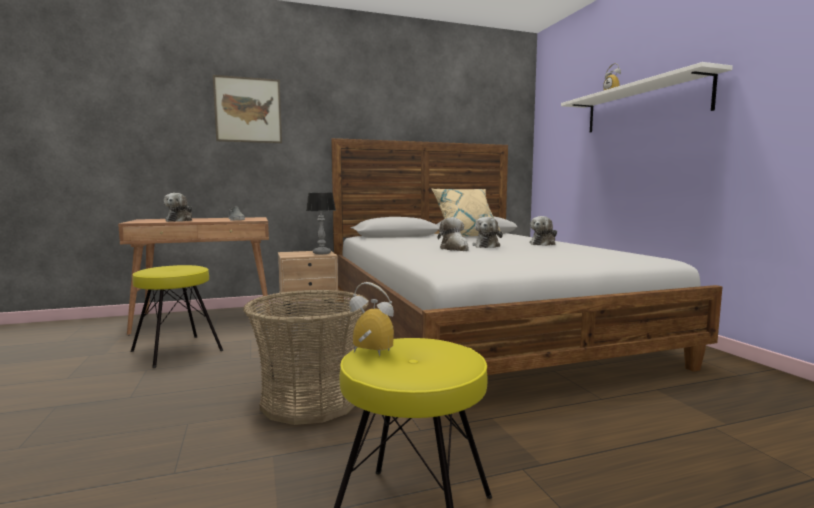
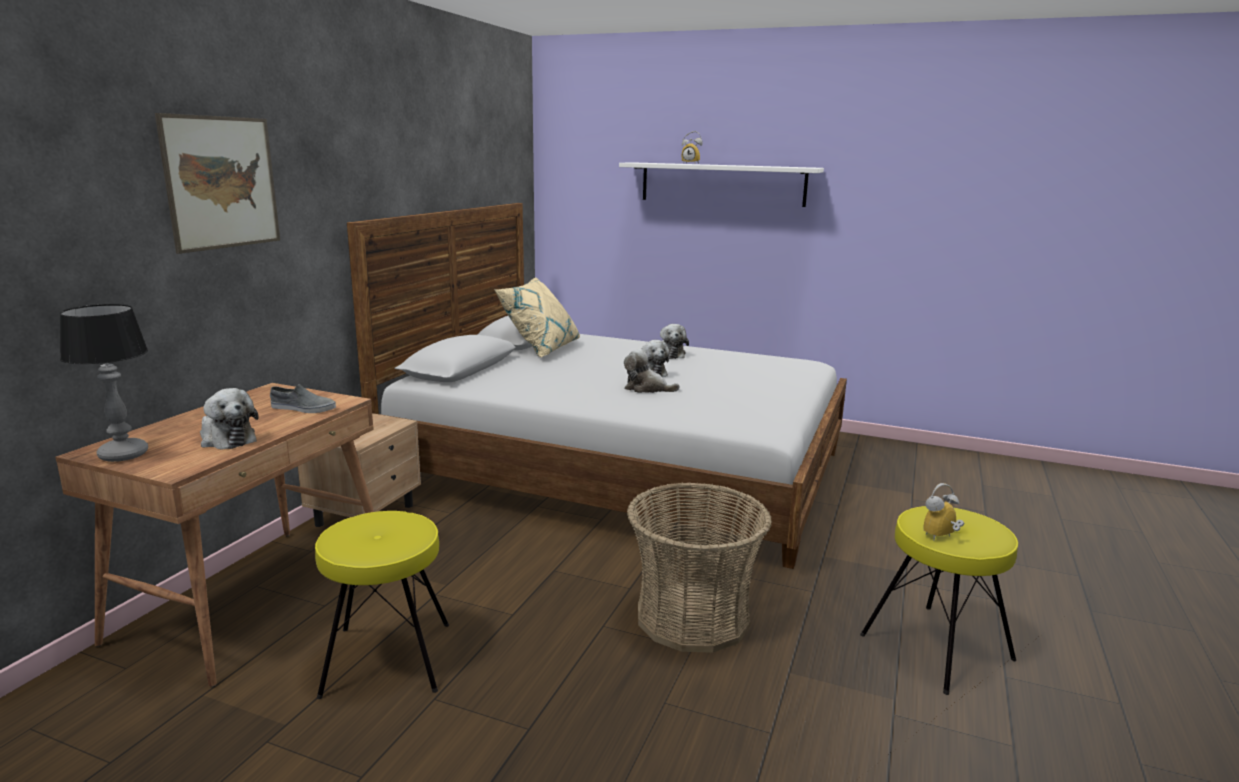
camera: 50 degrees left, 10 degrees up
(322, 253) = (381, 422): table lamp -> table lamp (124, 455)

